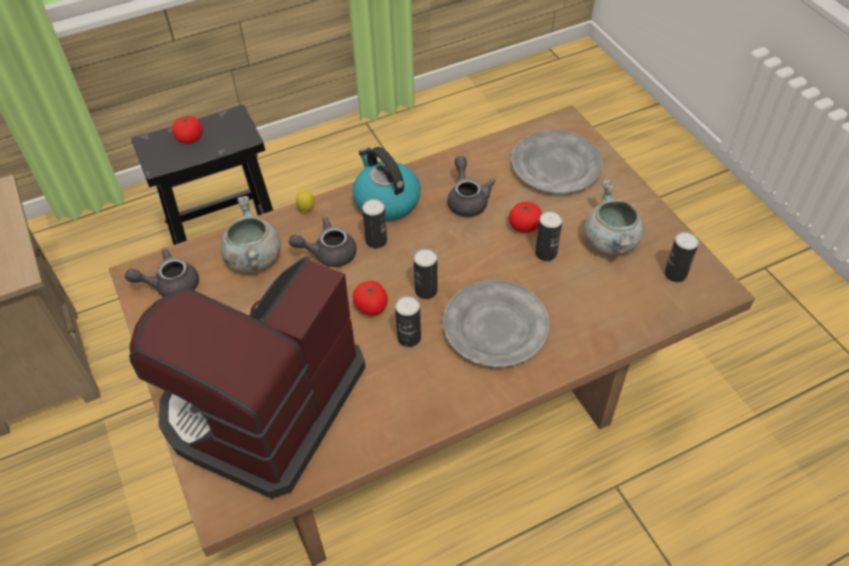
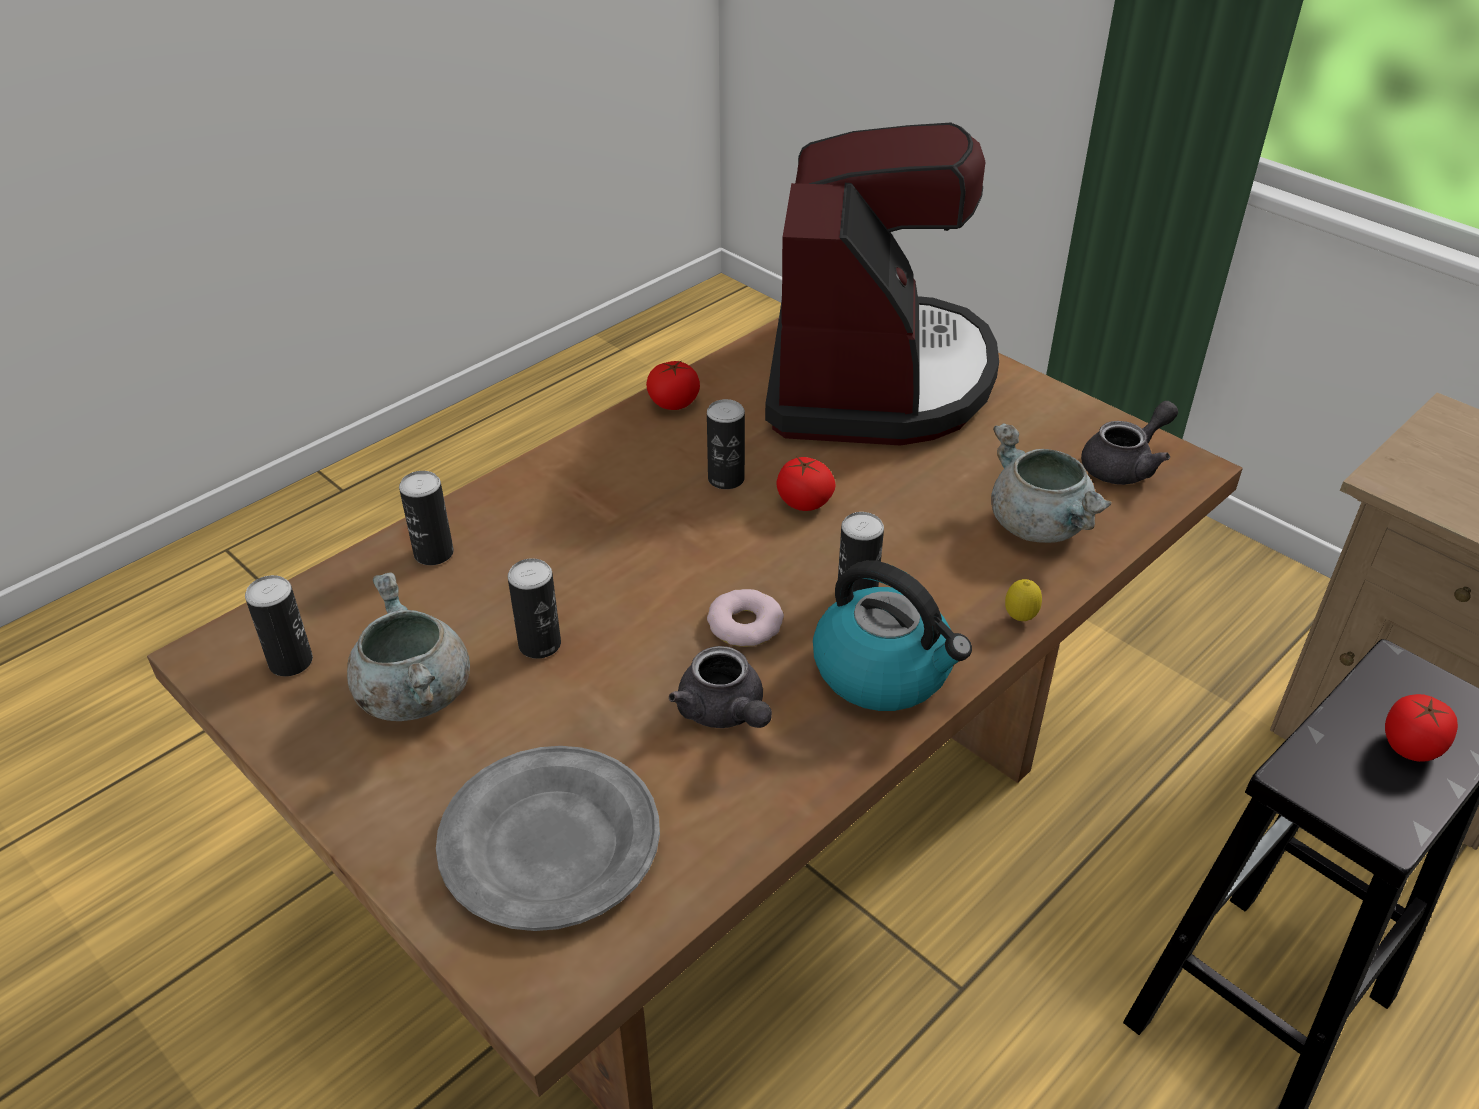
camera: 160 degrees right, 10 degrees down
(328, 253) = (924, 558): grey teapot -> none
(426, 290) = (730, 541): can -> can (434, 553)
(440, 239) = (744, 624): none -> donut
(495, 327) = (600, 516): grey plate -> none
(524, 226) = (591, 684): tomato -> tomato (673, 403)

